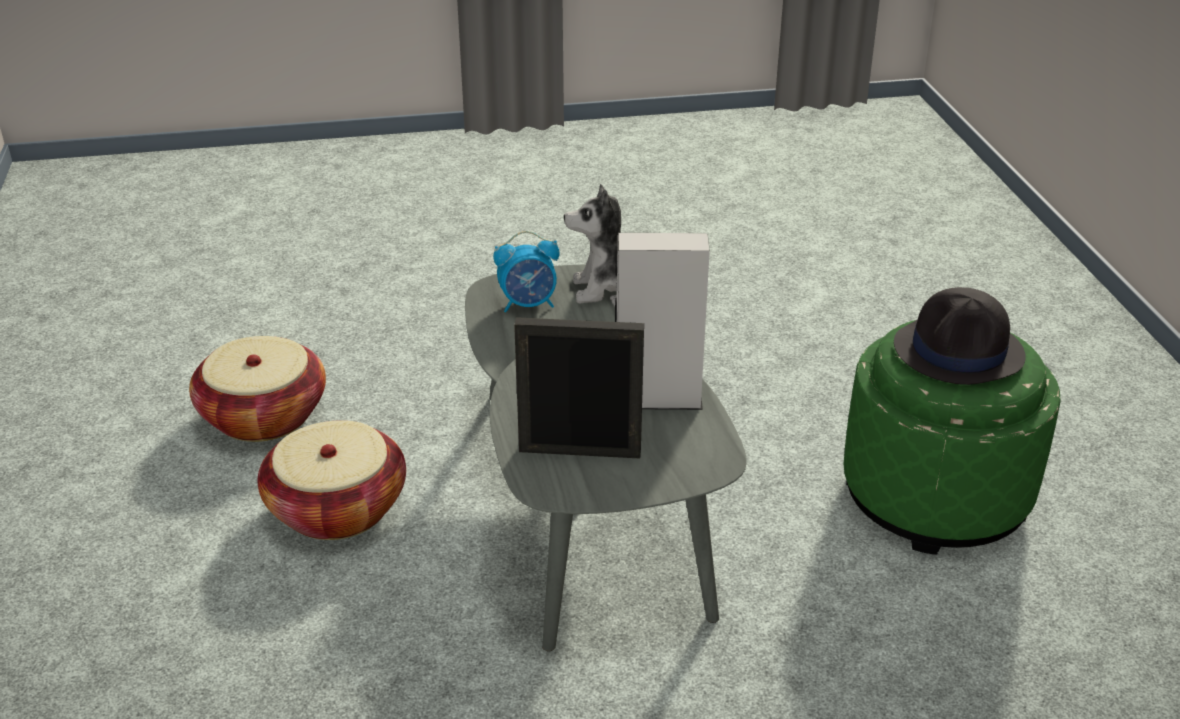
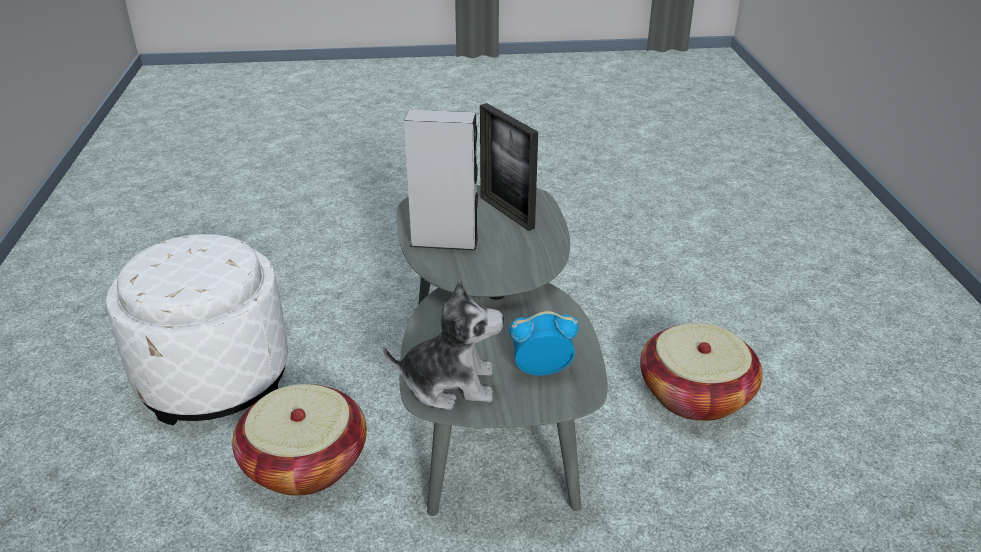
camera: 175 degrees left, 0 degrees up
(264, 416) = (810, 498): basket -> basket (305, 463)
(580, 451) = (506, 212): picture frame -> picture frame turned 45 degrees clockwise
(935, 496) = (214, 377): green ottoman -> white ottoman
(959, 352) = (187, 264): black hat -> none

